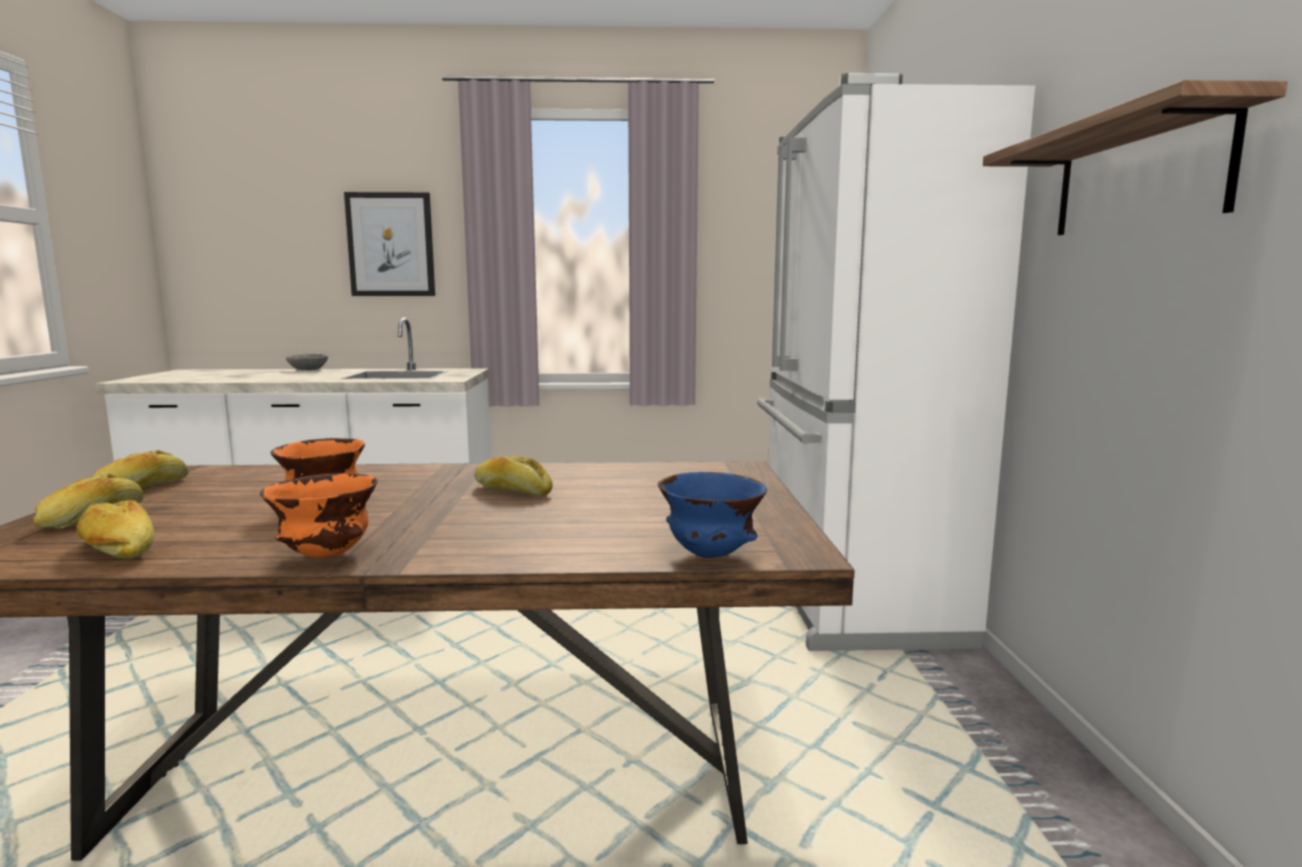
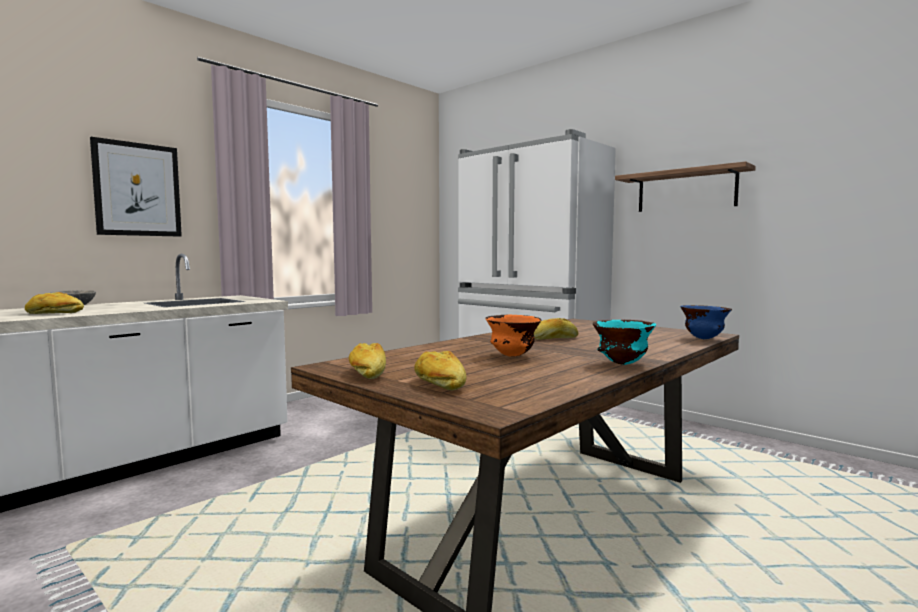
camera: 45 degrees left, 5 degrees down
(116, 550) = (540, 385): bread -> bread (55, 313)
(325, 556) = (622, 364): orange bowl -> turquoise bowl

